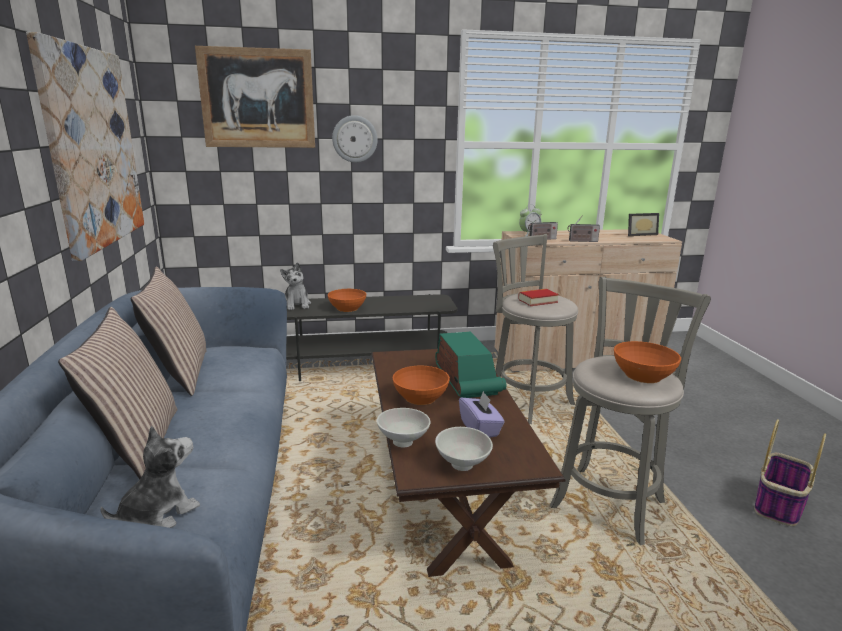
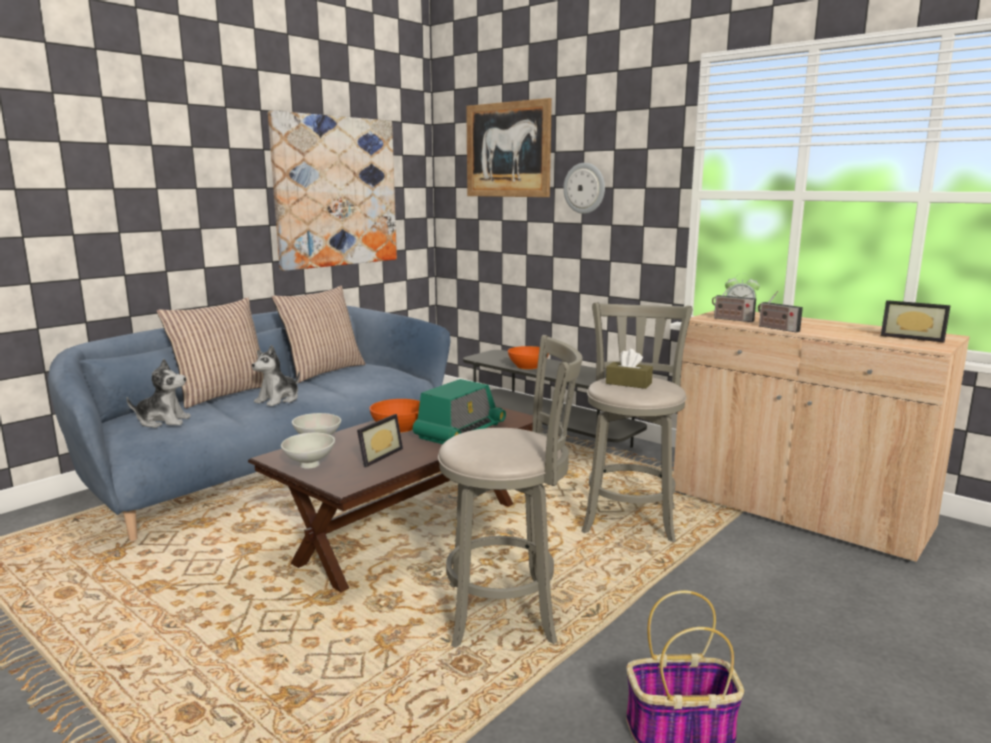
camera: 50 degrees right, 5 degrees down
(297, 304) = (499, 355): plush toy -> plush toy (278, 400)
(480, 428) = (376, 456): purple tissue box -> picture frame
(537, 301) = (628, 383): book -> brown tissue box
(644, 375) = (499, 448): orange bowl -> none

